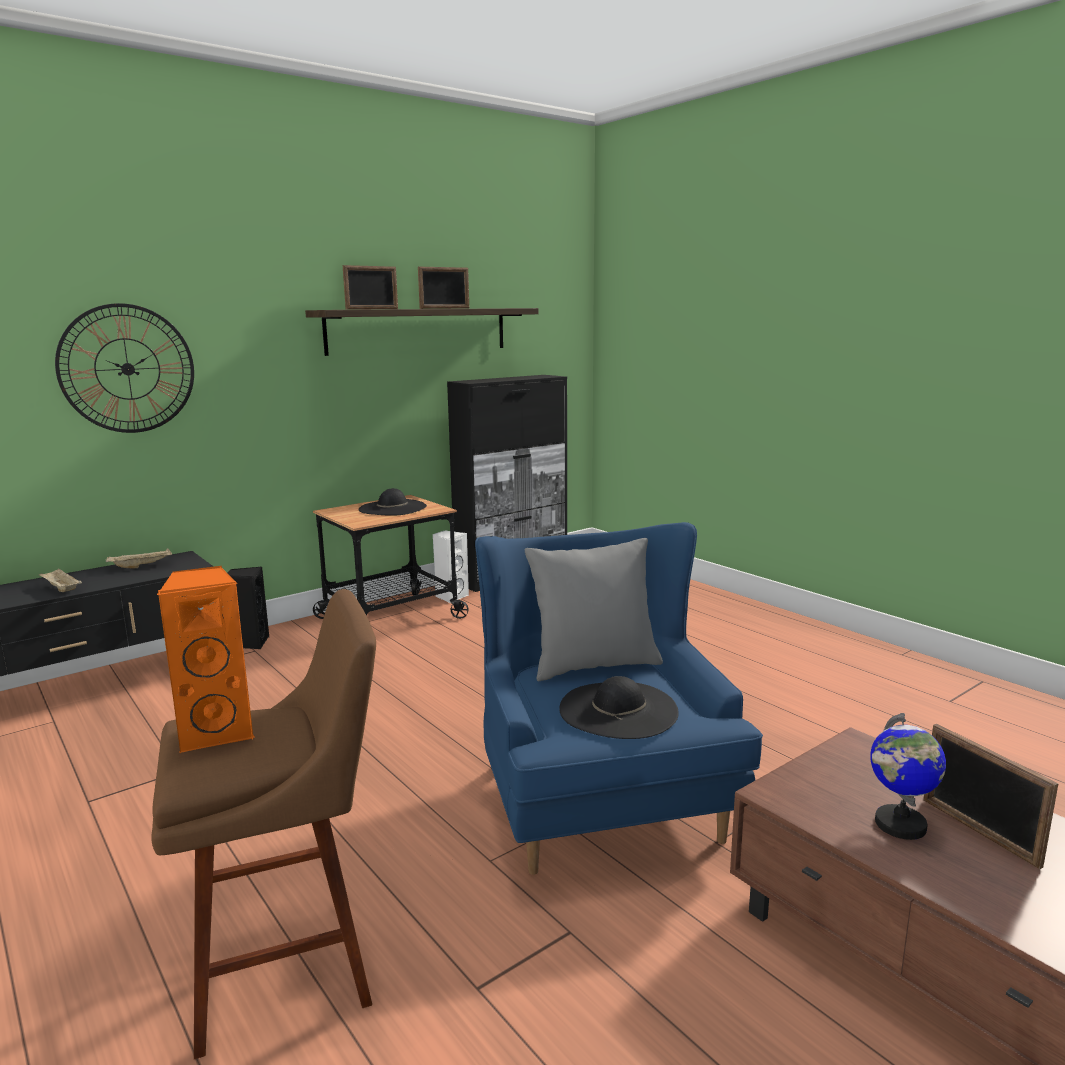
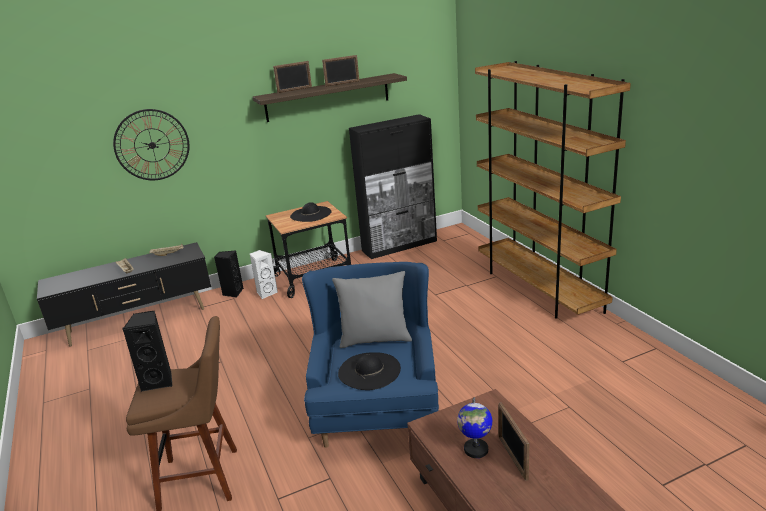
camera: 15 degrees right, 10 degrees up
(217, 732) = (159, 381): orange speaker -> black speaker
(451, 596) = (355, 262): white speaker -> white speaker (266, 293)
(757, 617) = (539, 288): none -> brown bookcase

